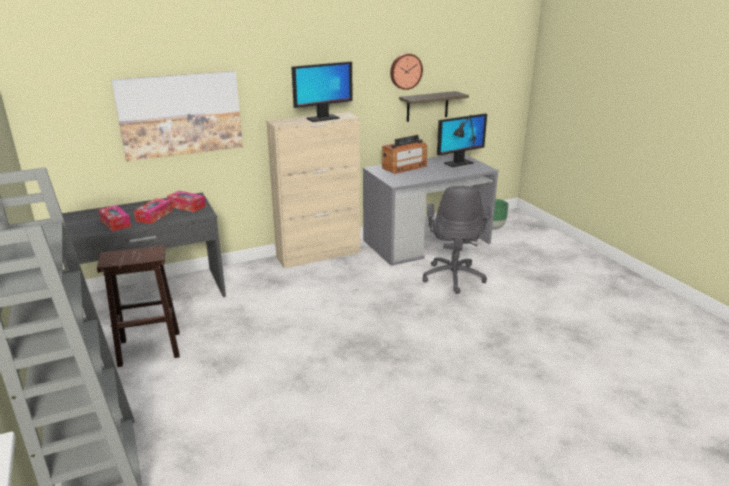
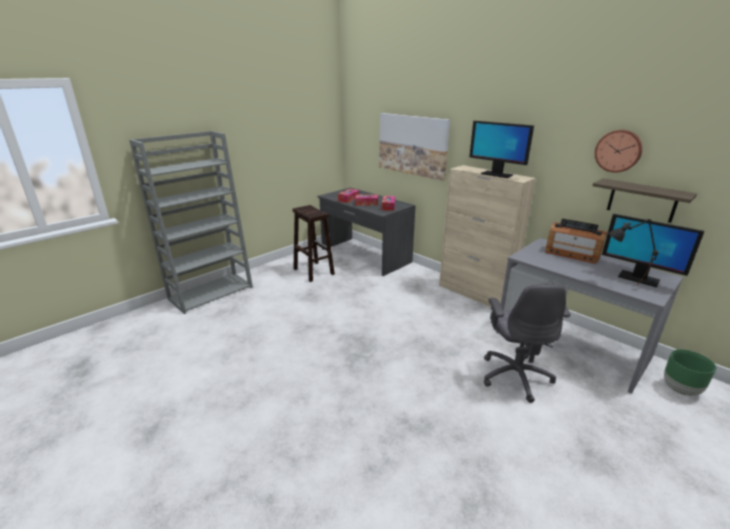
camera: 70 degrees right, 0 degrees up
(453, 277) = (515, 376): grey office chair -> grey office chair turned 75 degrees counterclockwise

